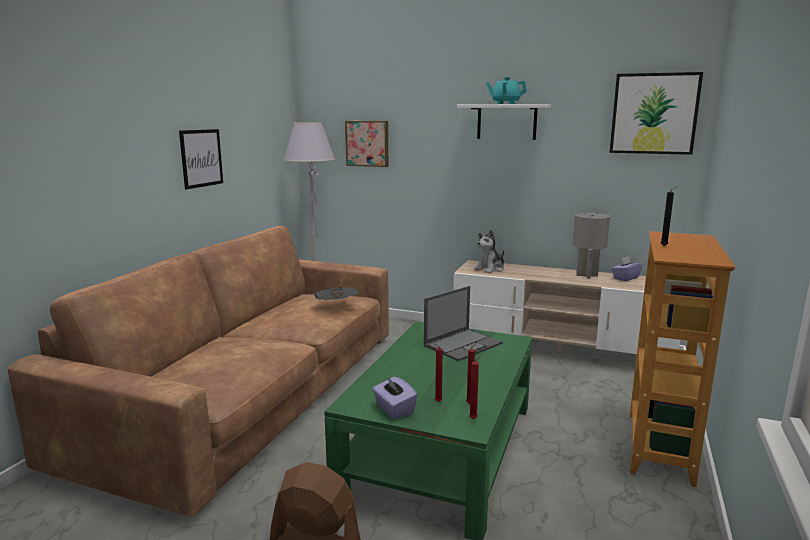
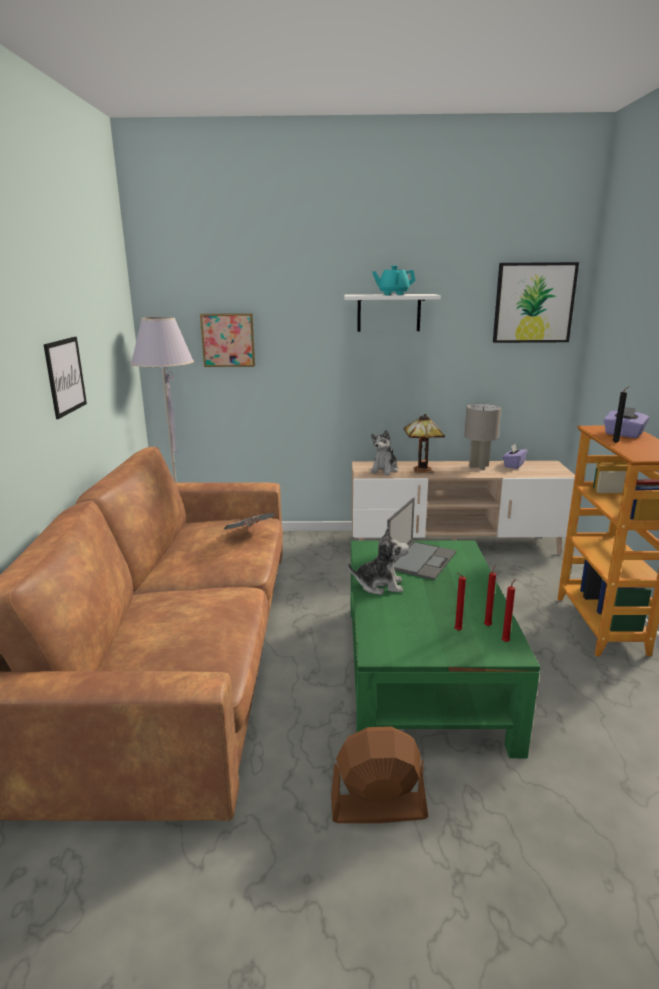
camera: 20 degrees left, 5 degrees up
(394, 409) = (425, 648): purple tissue box -> purple tissue box (623, 434)
(405, 357) = (380, 585): none -> plush toy
(525, 273) = (421, 470): none -> table lamp

